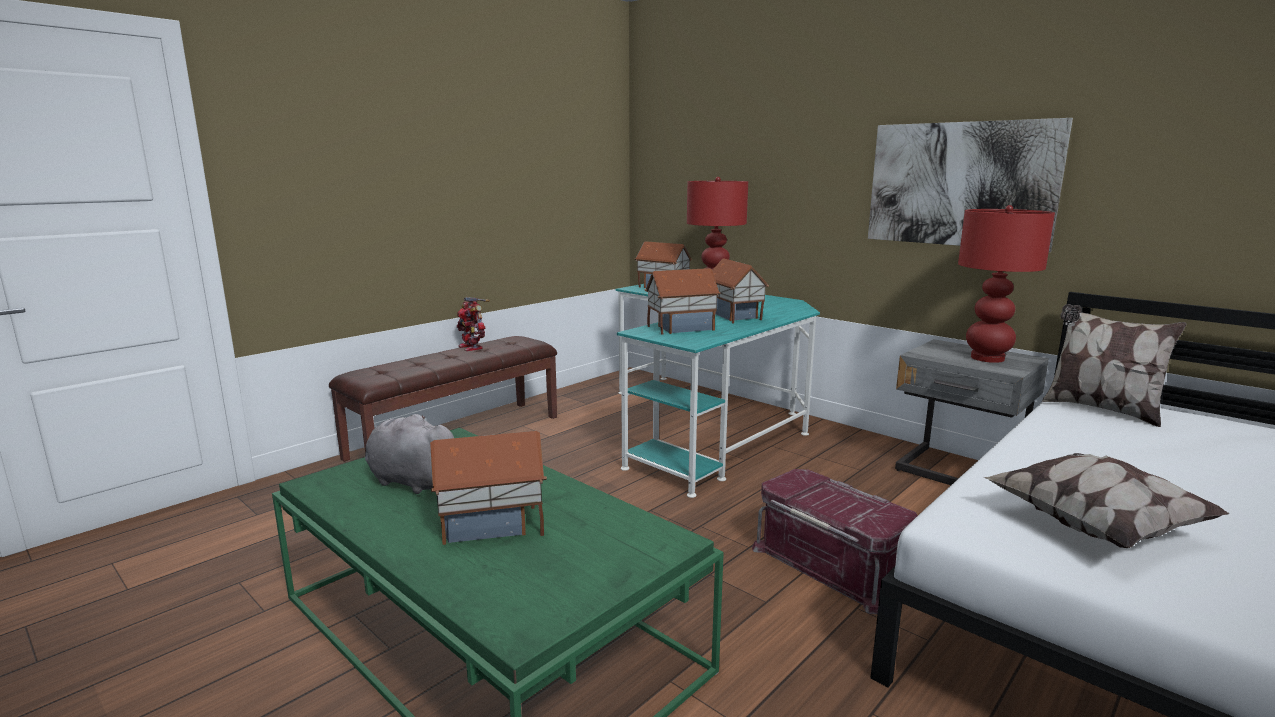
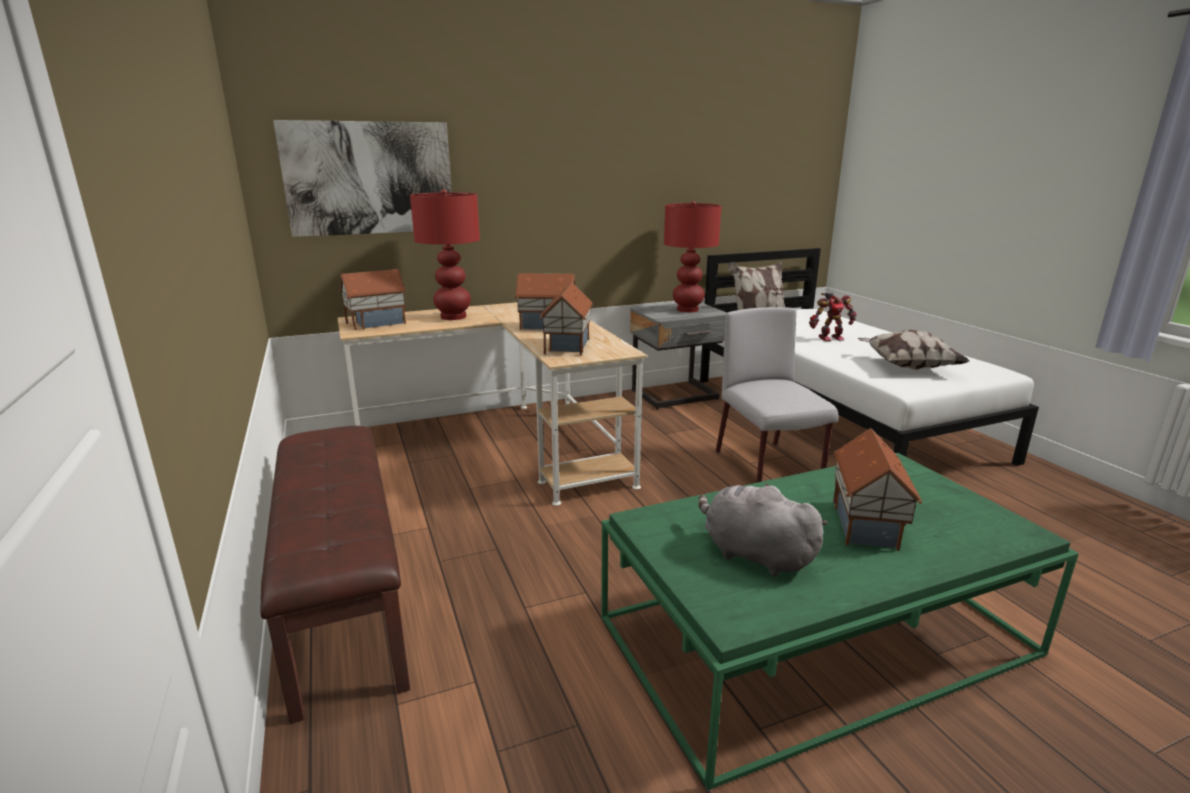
camera: 65 degrees left, 5 degrees up
(412, 481) = (753, 555): grey plush toy -> grey plush toy turned 75 degrees clockwise
(472, 347) = (304, 467): toy robot -> toy robot (830, 338)
(709, 424) = (504, 442): turquoise desk -> beige desk
(832, 564) = (768, 468): red storage box -> grey chair
(960, 184) = (634, 187): picture -> picture (370, 178)

